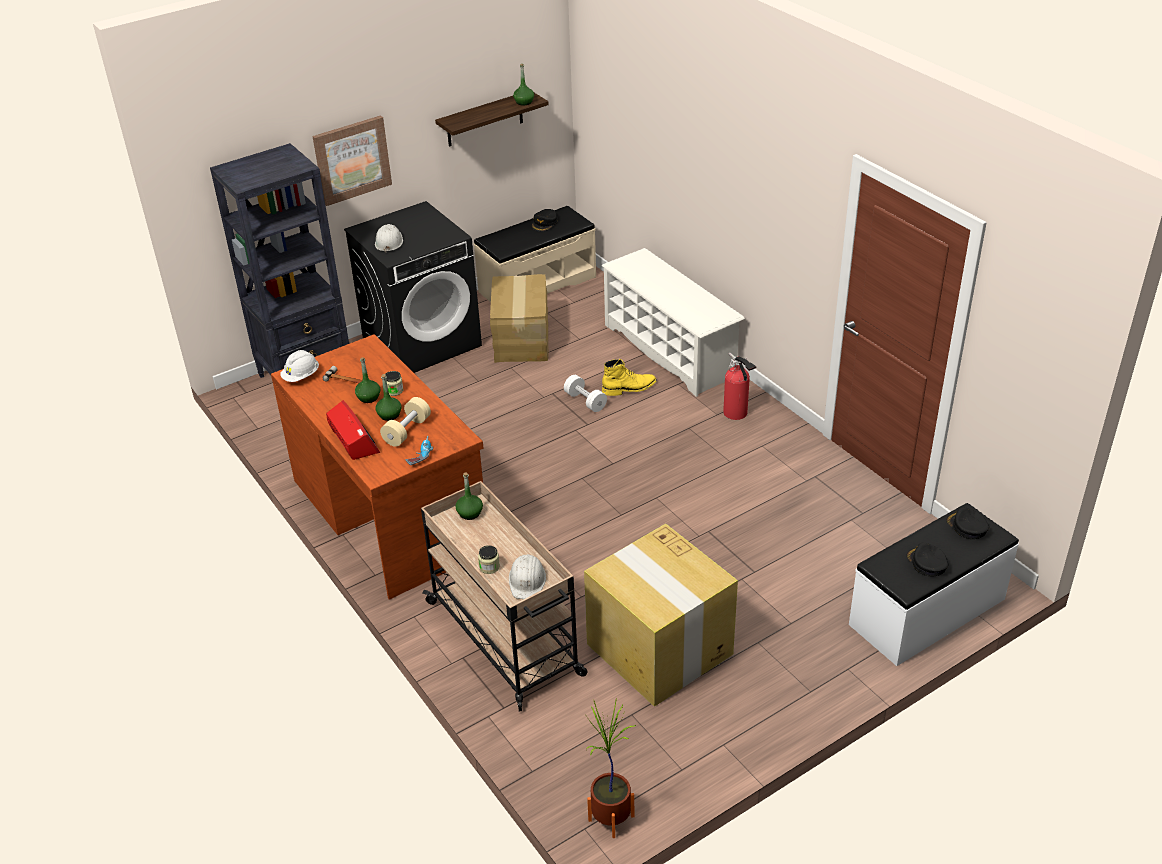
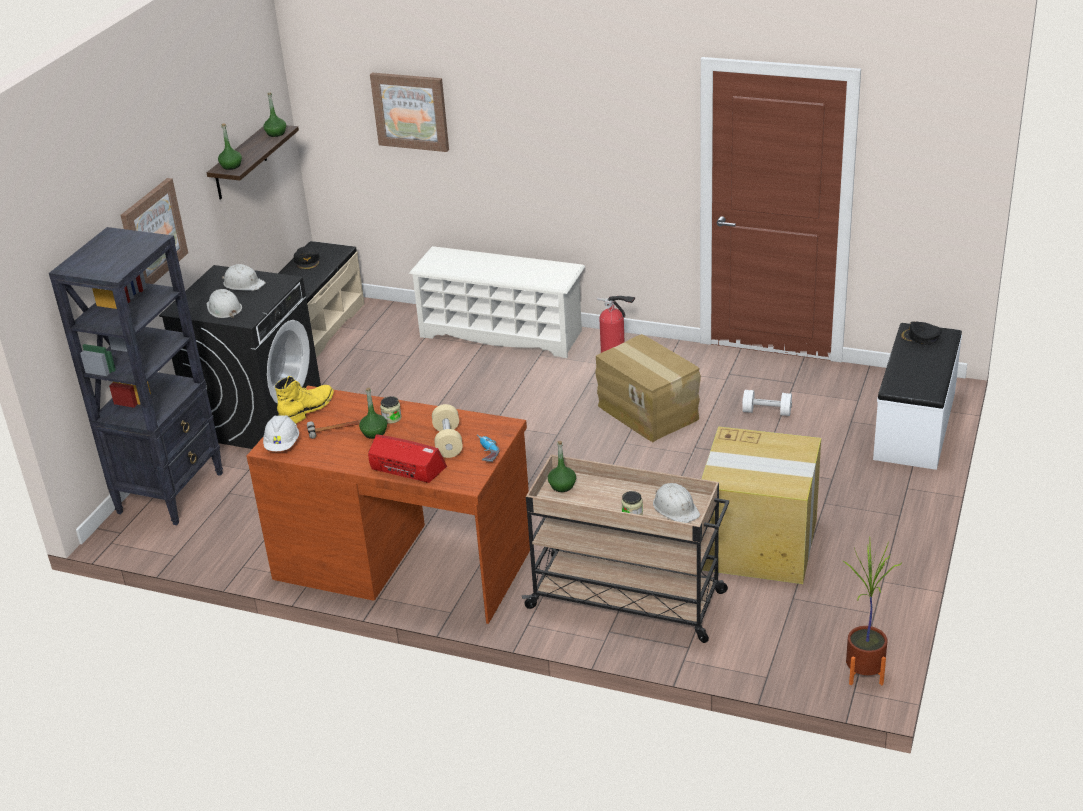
camera: 35 degrees left, 5 degrees down
(389, 415) = (414, 437): green bottle -> green bottle (231, 166)
(426, 226) = (243, 284): none -> white hard hat
(522, 340) = (356, 377): cardboard box -> cardboard box (649, 412)
(585, 401) = (475, 400): white dumbbell -> white dumbbell (766, 412)
(629, 388) = (502, 375): yellow boot -> yellow boot (307, 409)
(643, 117) = (410, 111): none -> picture
(926, 563) = (923, 371): black cap -> none

